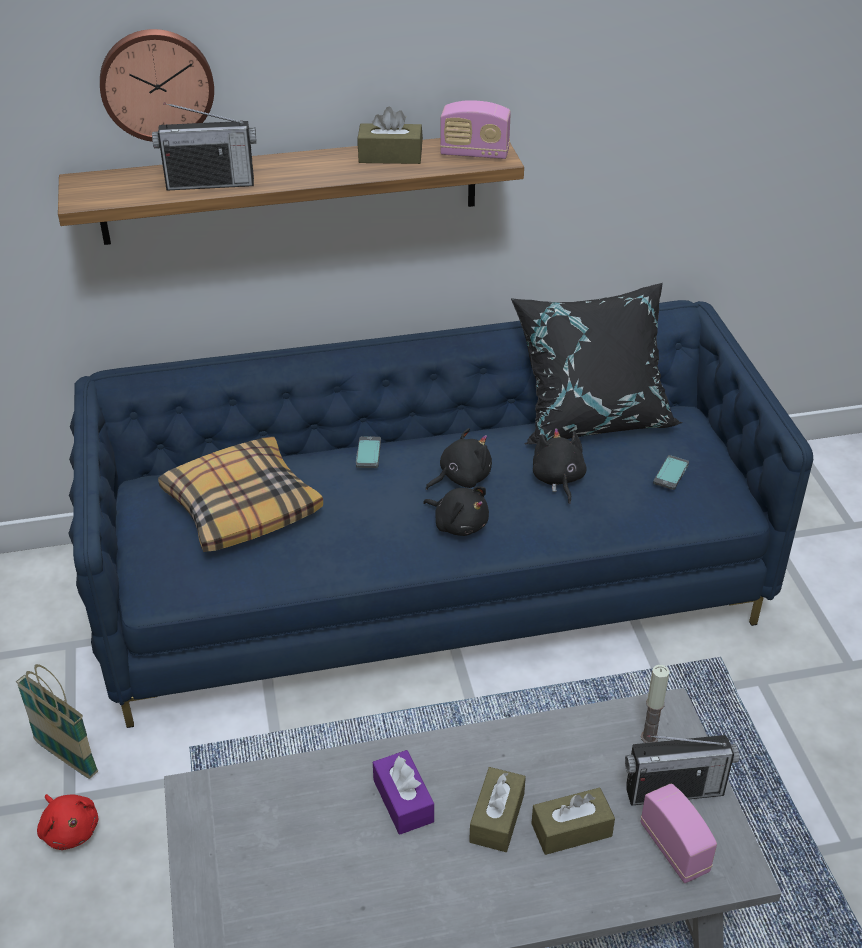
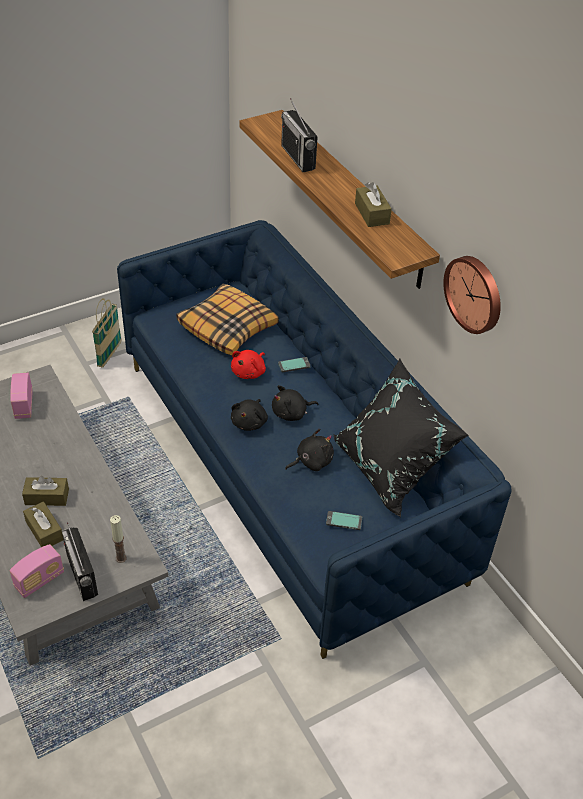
camera: 70 degrees right, 5 degrees up
(70, 830) = (67, 370): red plush toy -> red plush toy (249, 372)
(157, 84) = (317, 91): wall clock -> wall clock (475, 293)
(403, 801) = (51, 456): purple tissue box -> none
(461, 478) = (291, 413): black plush toy -> black plush toy turned 120 degrees clockwise
(474, 154) = (396, 247): radio -> radio (24, 405)

